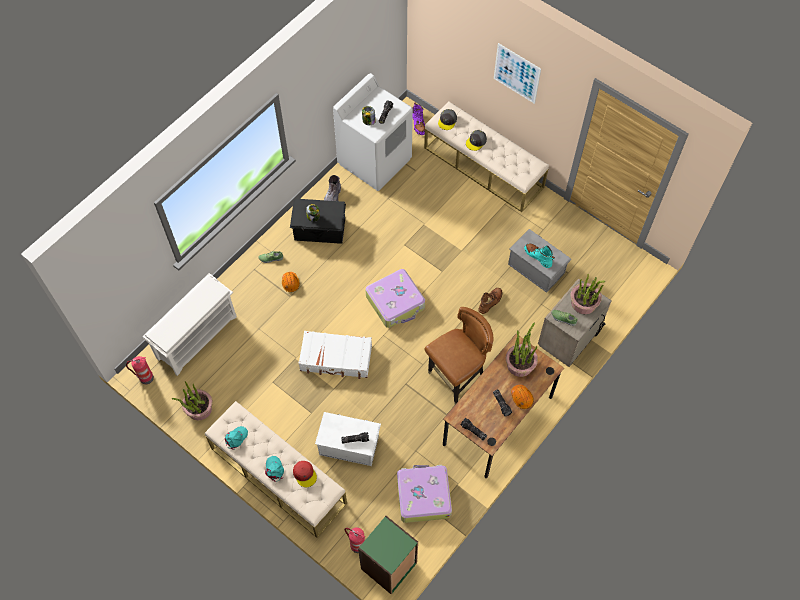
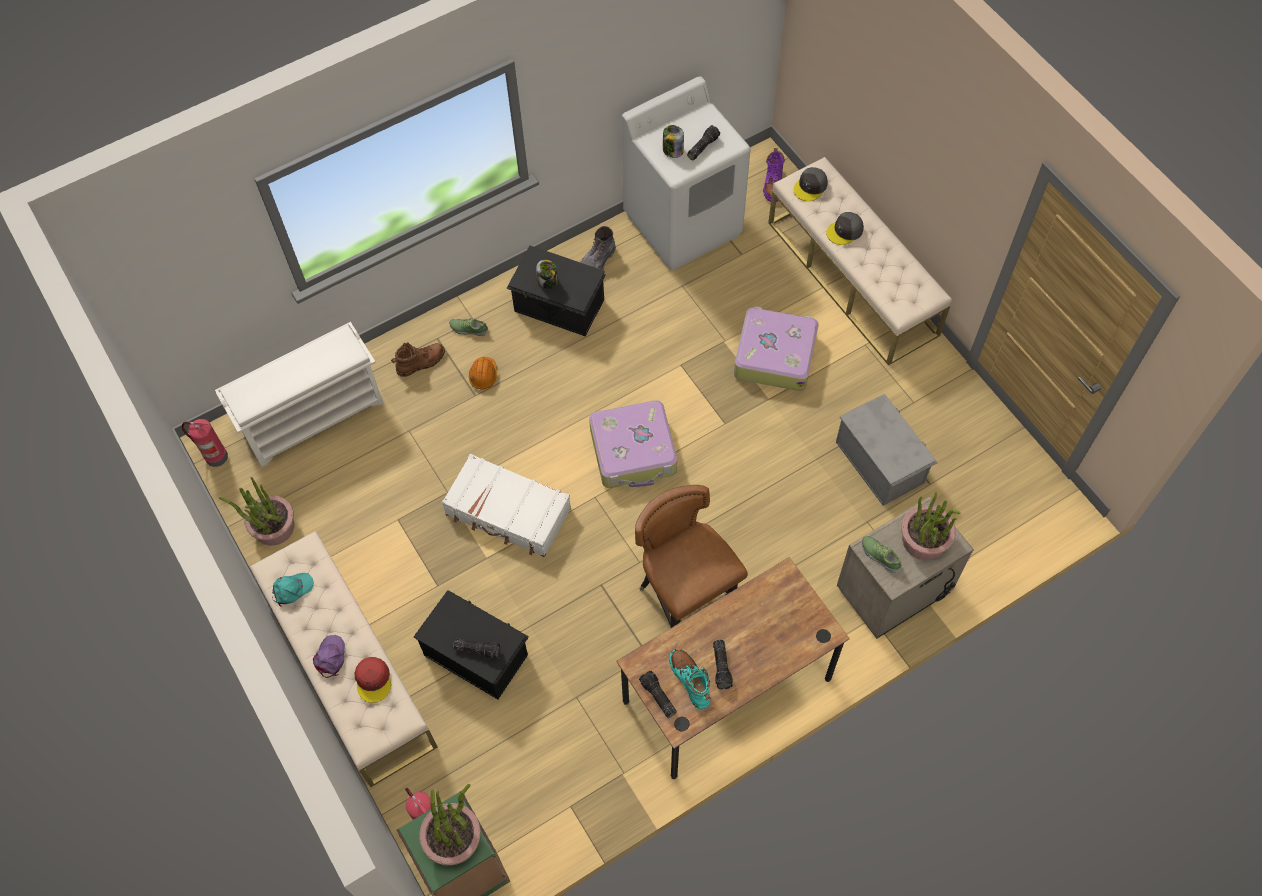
camera: 20 degrees right, 0 degrees up
(274, 469) = (330, 657): turquoise cap -> purple cap
(349, 444) = (476, 653): white storage box -> black storage box
(423, 496) = (561, 775): suitcase -> suitcase (774, 355)
(457, 379) = (685, 602): brown chair -> brown chair turned 105 degrees counterclockwise
(490, 302) = (785, 494): brown boot -> brown boot (421, 362)
(517, 73) = (927, 128): picture -> none
(520, 364) = (777, 609): potted plant -> potted plant (454, 839)
(522, 398) = (759, 667): orange hard hat -> none
(538, 256) = (882, 443): turquoise boot -> turquoise boot (690, 680)

